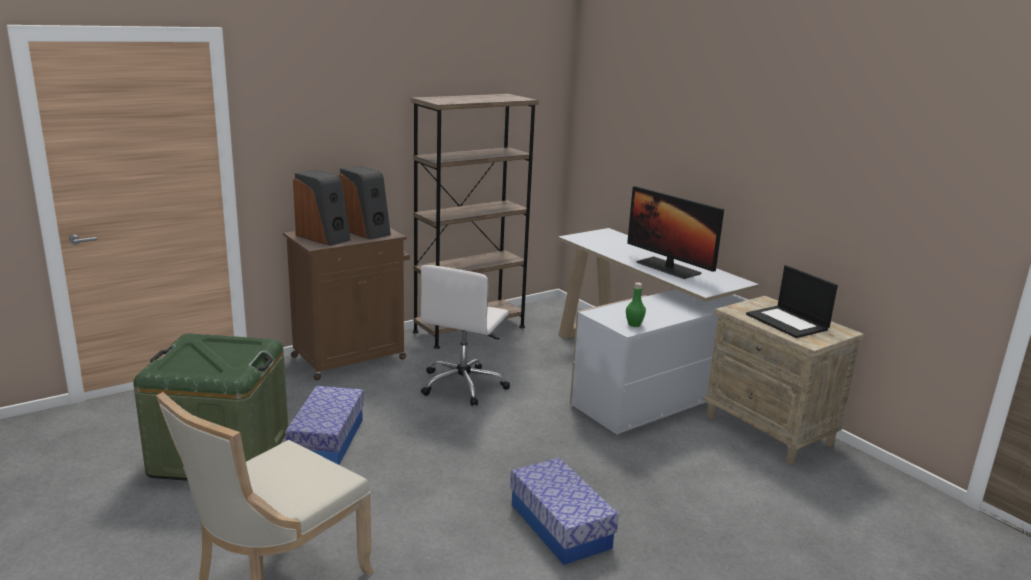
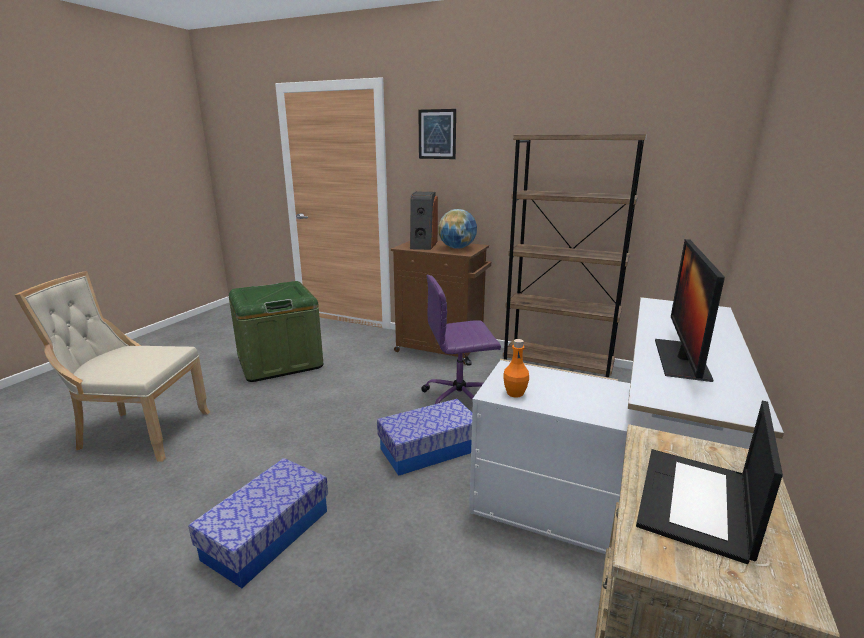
camera: 60 degrees right, 0 degrees up
(305, 99) = (437, 134): none -> picture
(327, 440) = (322, 383): storage box -> storage box (429, 449)
(365, 231) = (457, 248): speaker -> globe
(463, 385) = (460, 400): white office chair -> purple office chair
(634, 324) = (515, 393): green bottle -> orange bottle

